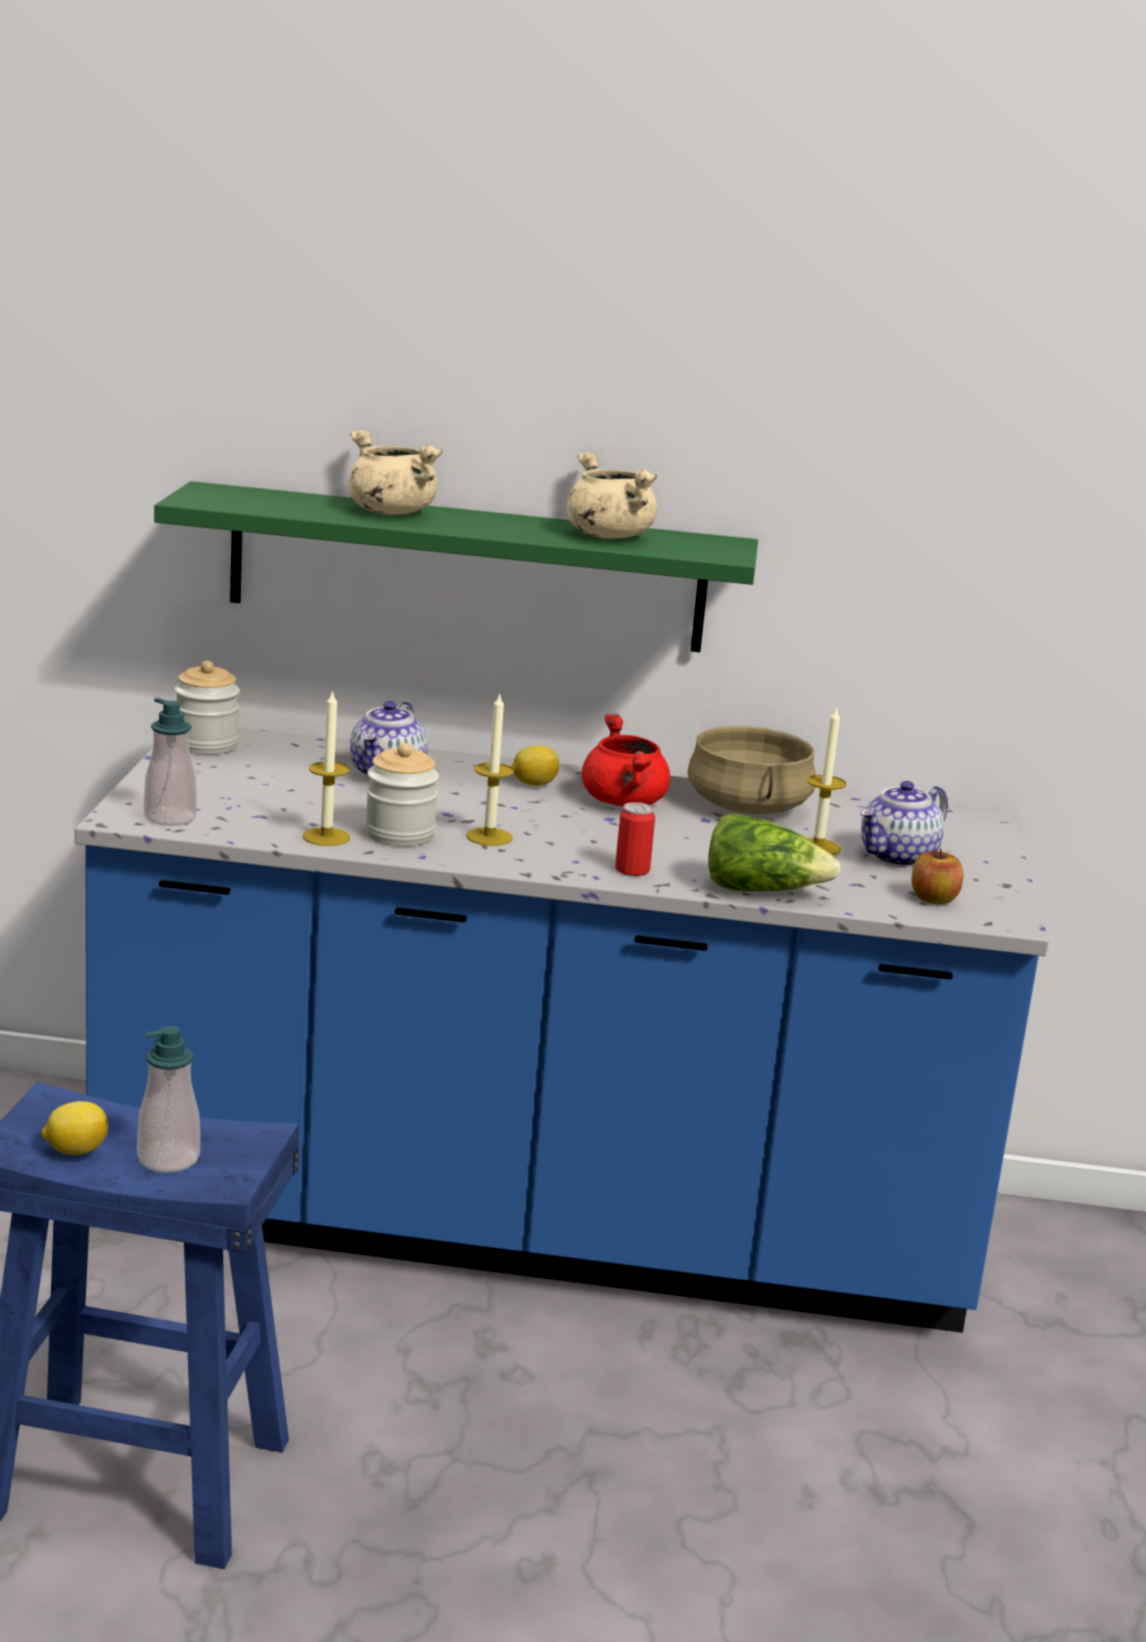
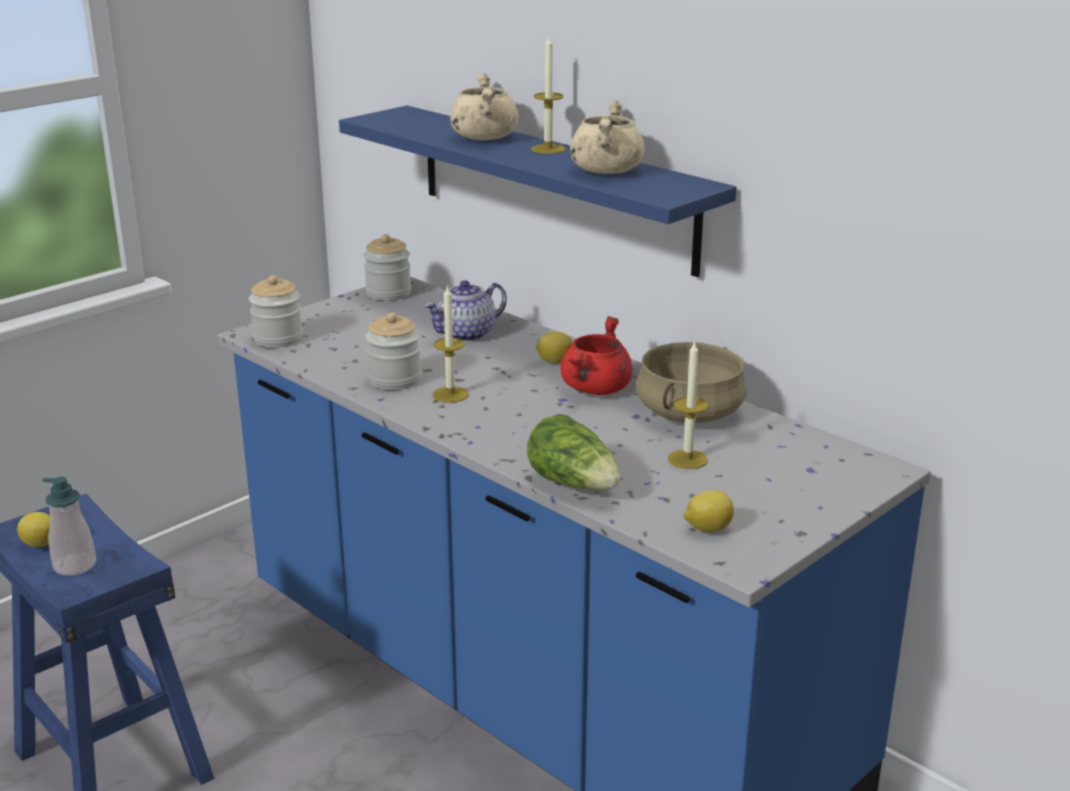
camera: 40 degrees right, 5 degrees up
(170, 818) = (278, 338): soap dispenser -> jar
(326, 837) = (345, 371): candle -> candle (548, 149)
(467, 568) = (553, 187): green shelf -> blue shelf
(632, 870) = (505, 443): can -> none
(898, 857) = (743, 484): teapot -> none
(934, 899) = (707, 528): apple -> lemon

